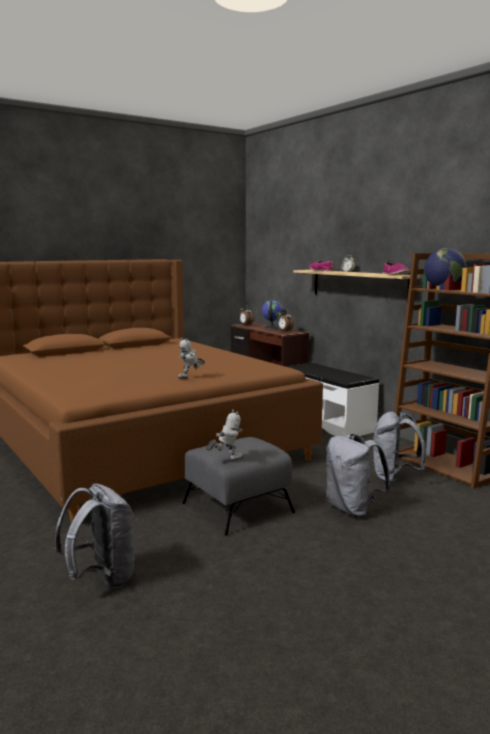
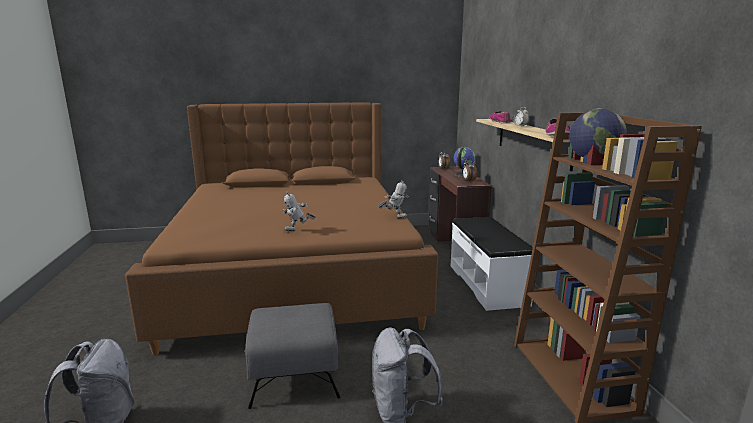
camera: 25 degrees right, 5 degrees up
(226, 460) = (261, 332): toy robot -> toy robot (394, 217)
(394, 478) = (491, 379): grey backpack -> none

